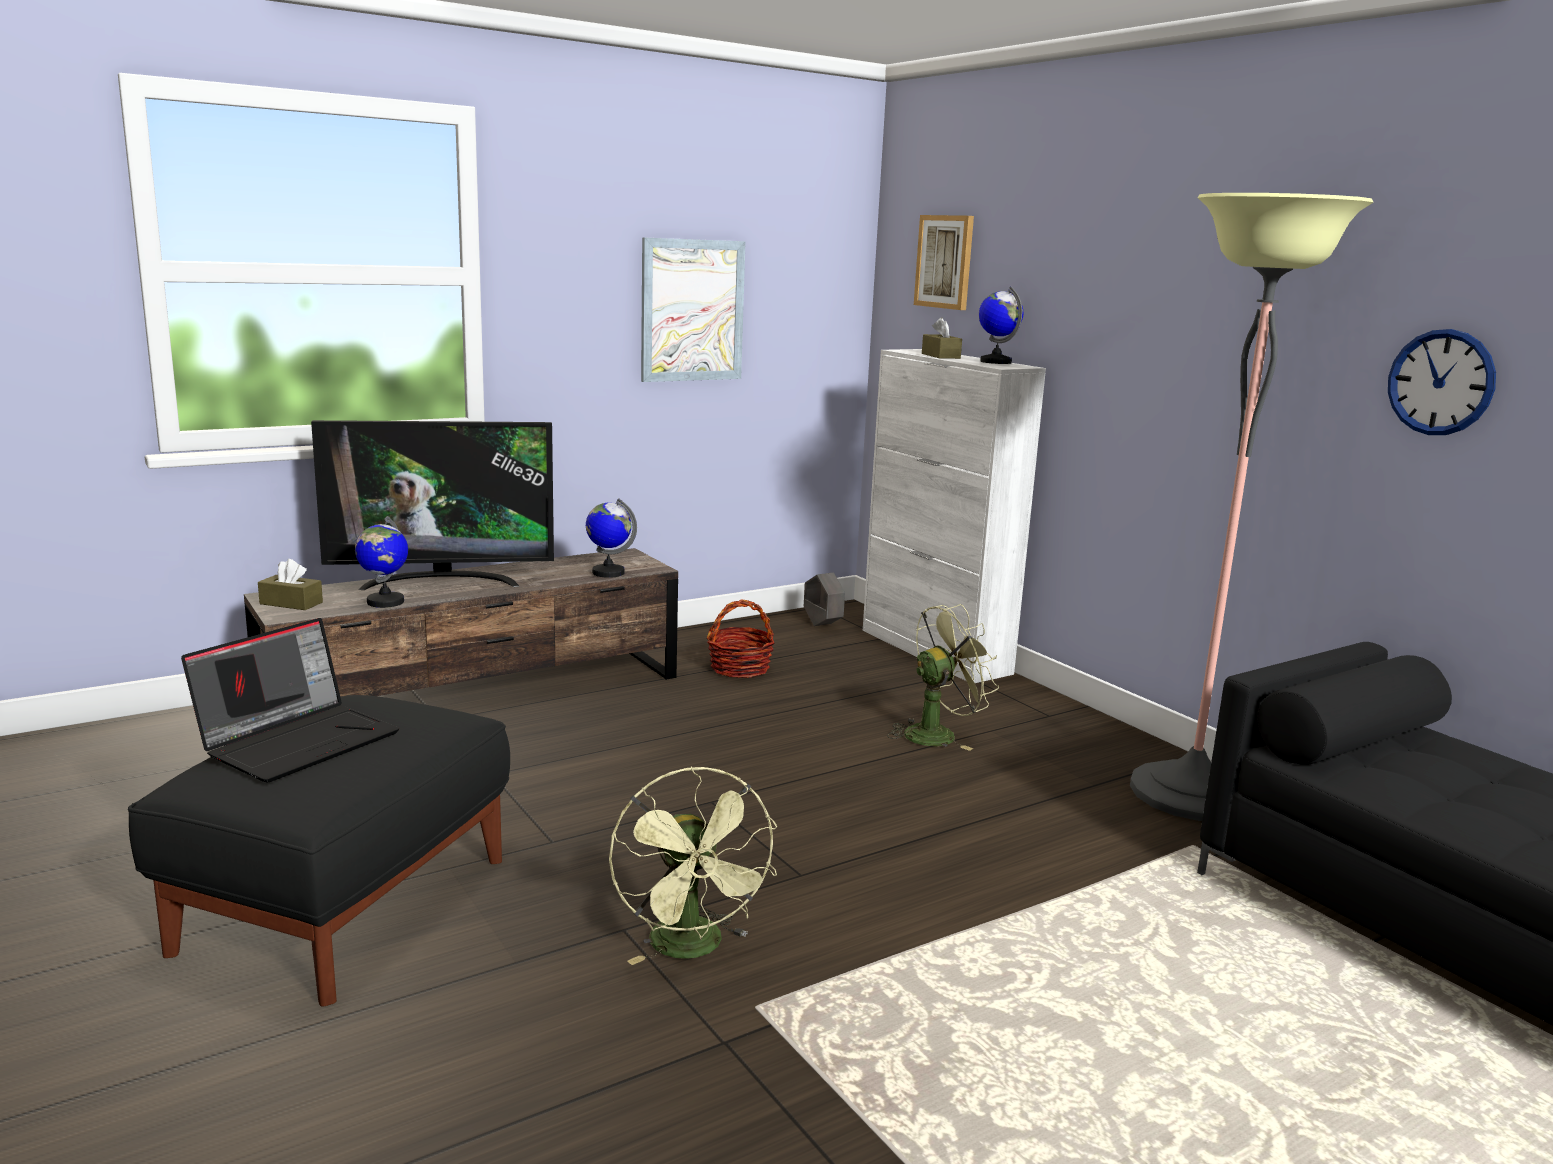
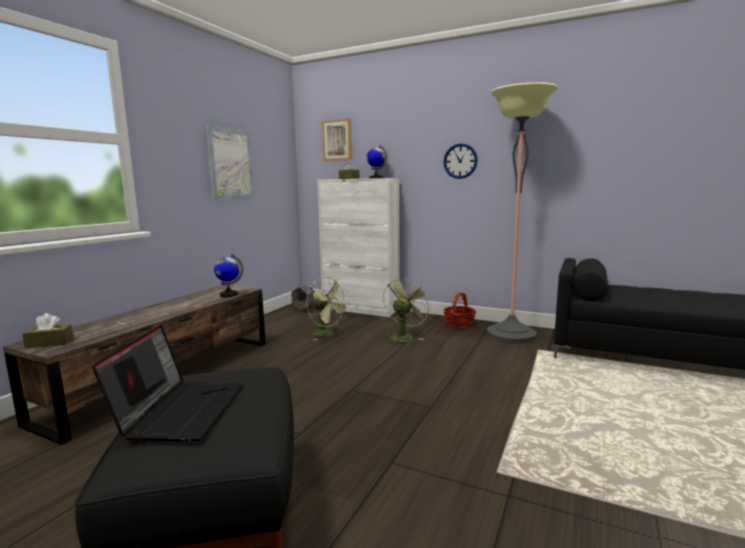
camera: 30 degrees left, 5 degrees down
(385, 602) = (118, 330): globe -> none
(442, 581) = (139, 314): television -> none
(693, 949) = (434, 457): green fan -> green fan (327, 334)
(740, 668) = (290, 333): basket -> basket (459, 325)
(1441, 382) = (580, 157): wall clock -> wall clock (460, 161)

